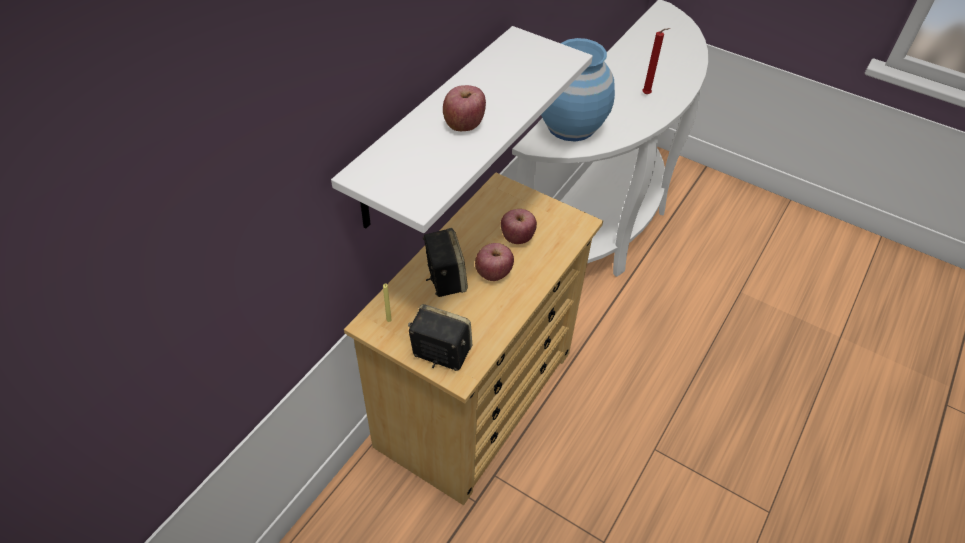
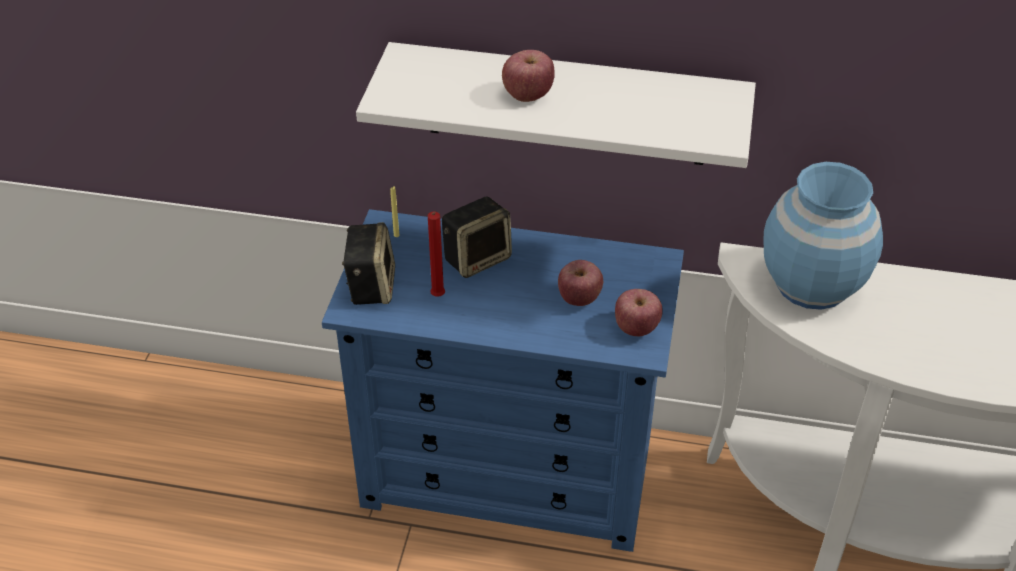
camera: 70 degrees right, 5 degrees down
(476, 397) = (509, 473): beige dresser -> blue dresser
(493, 273) = (508, 294): apple -> apple (636, 328)
(647, 95) = (960, 348): red candle -> red candle (437, 297)

